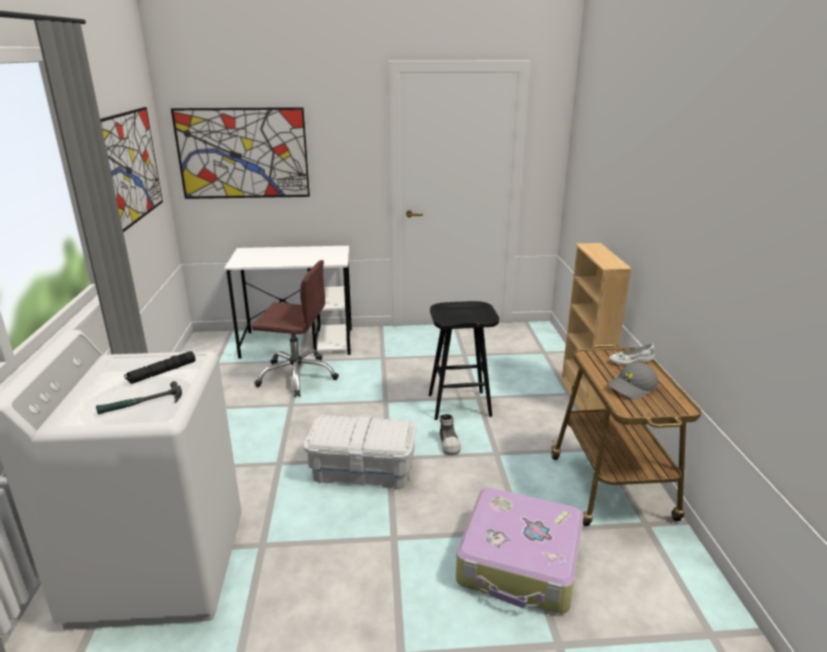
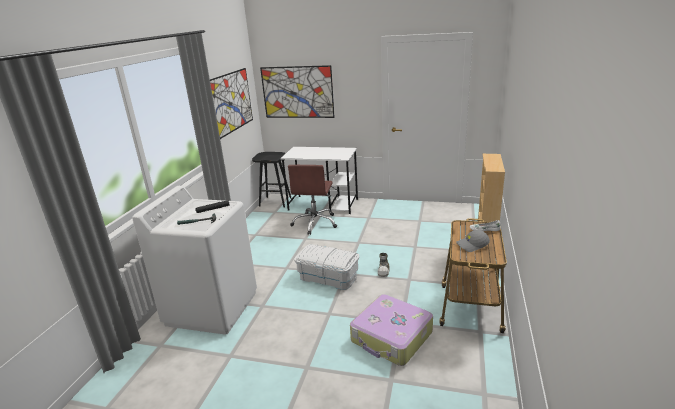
camera: 20 degrees right, 0 degrees up
(297, 376) = (315, 223): brown office chair -> brown office chair turned 75 degrees clockwise
(460, 405) = (401, 249): black stool -> black stool (276, 202)

